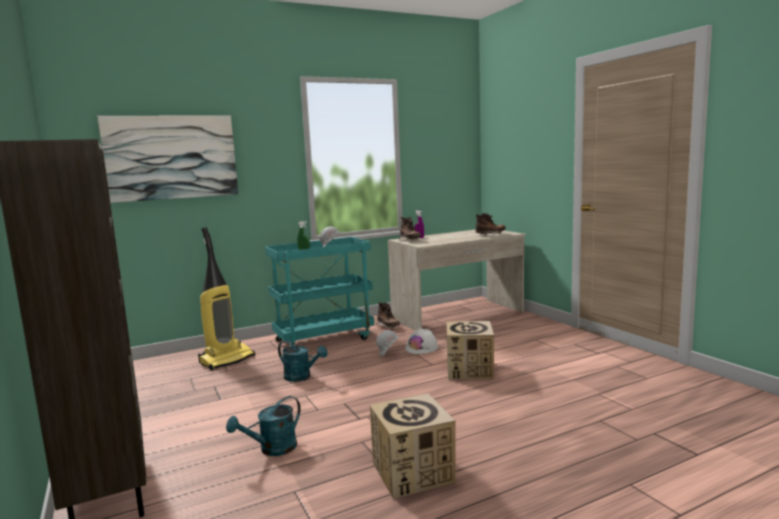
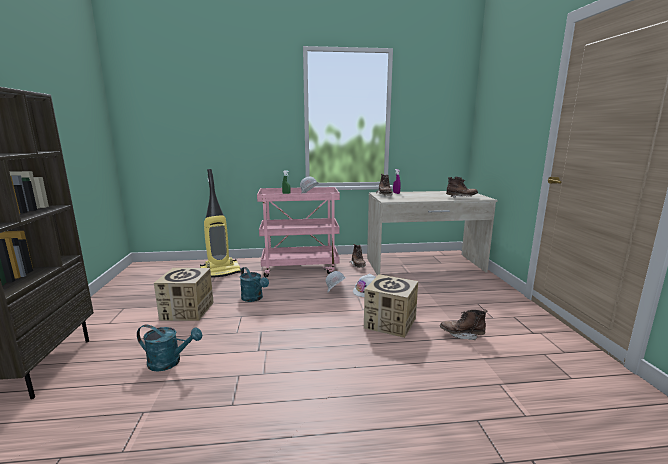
camera: 20 degrees right, 5 degrees up
(172, 157) = (196, 112): picture -> none
(272, 449) = (170, 362): turquoise watering can -> turquoise watering can turned 150 degrees counterclockwise
(324, 339) = (300, 268): turquoise cart -> pink cart
(413, 472) = (247, 425): cardboard box -> cardboard box (187, 311)
(541, 366) = (462, 335): none -> brown boot

